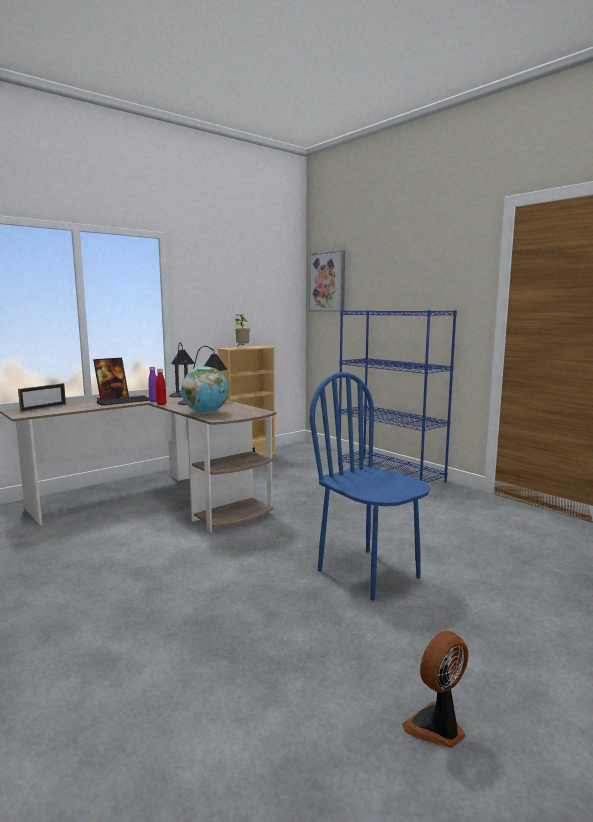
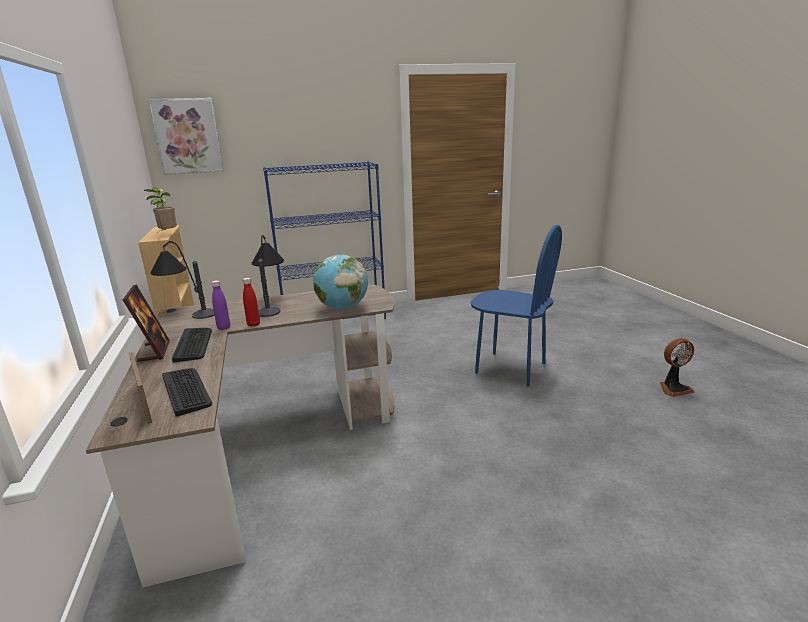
camera: 65 degrees left, 10 degrees up
(57, 410) = (186, 390): none -> keyboard
(369, 573) = (510, 368): blue chair -> blue chair turned 135 degrees counterclockwise
(437, 728) = (673, 388): fan -> fan turned 90 degrees counterclockwise

